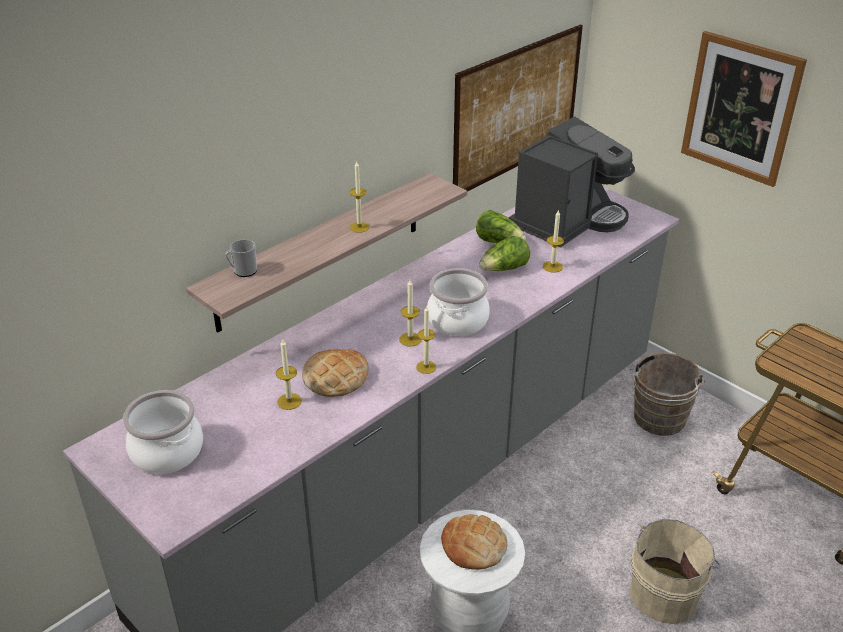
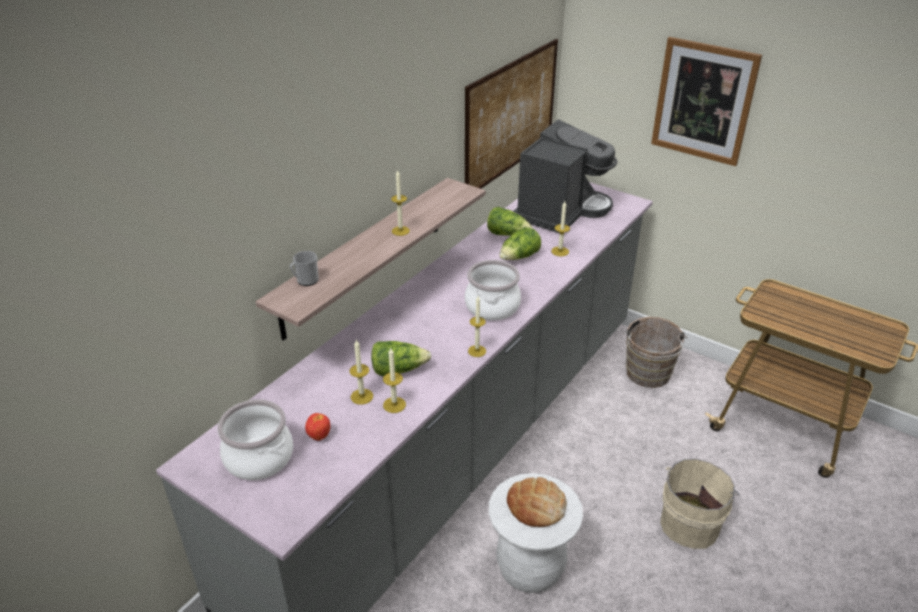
camera: 10 degrees left, 0 degrees up
(233, 437) = (319, 436): none -> apple
(335, 377) = (398, 370): bread -> lettuce
(410, 339) = (455, 328): candle -> candle (394, 405)

